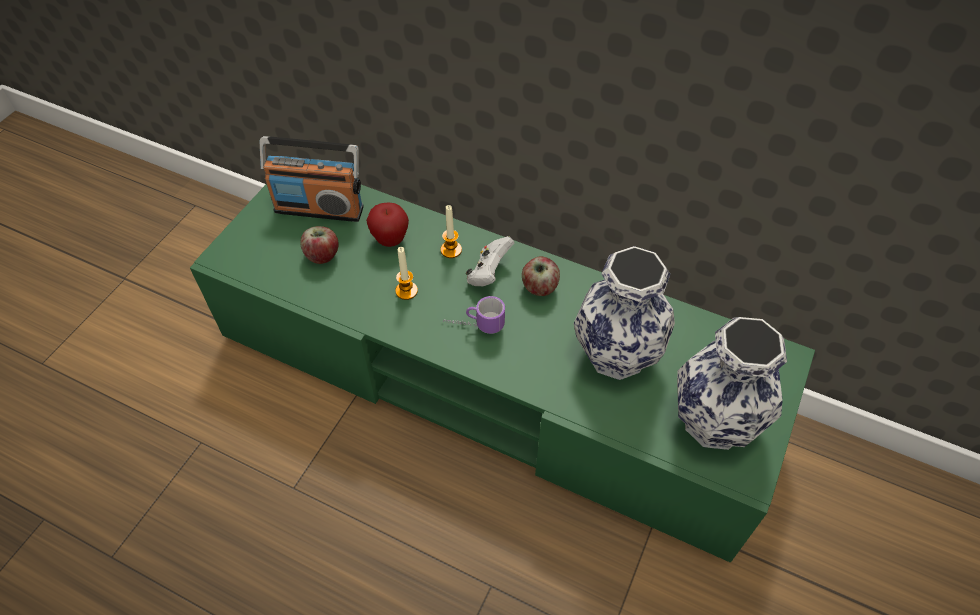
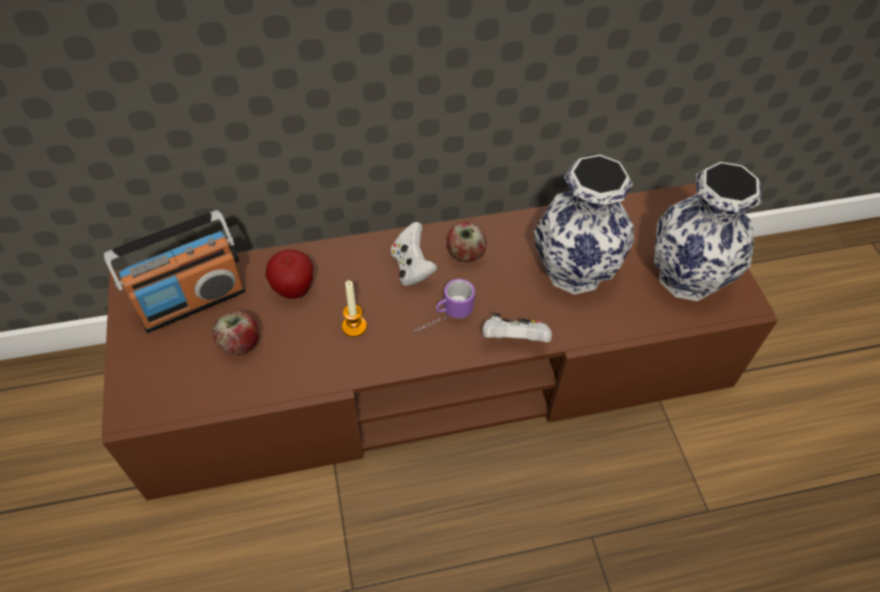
camera: 40 degrees left, 0 degrees up
(451, 250) = (359, 267): candle -> none
(490, 377) = (437, 368): green tv stand -> brown tv stand
(512, 376) = (514, 340): none -> white game controller

